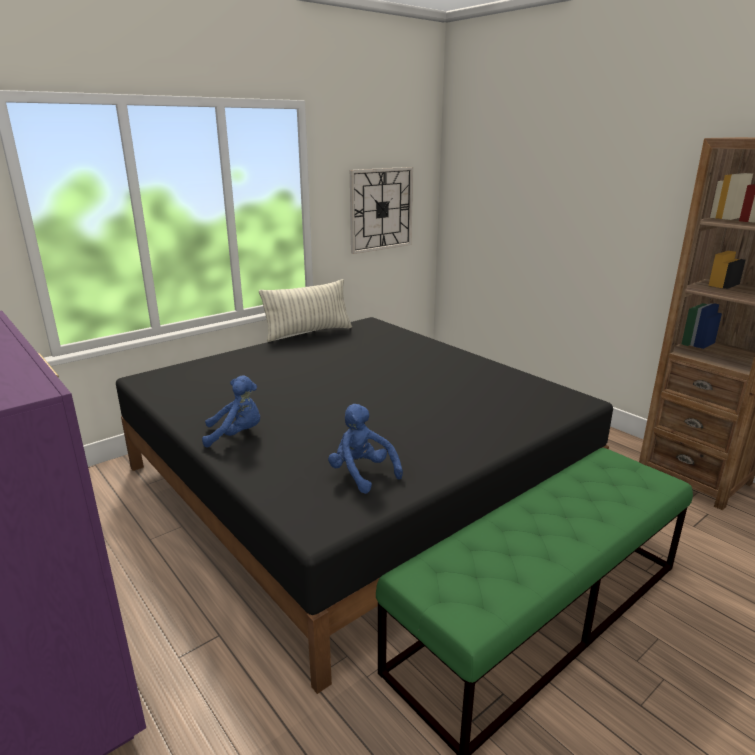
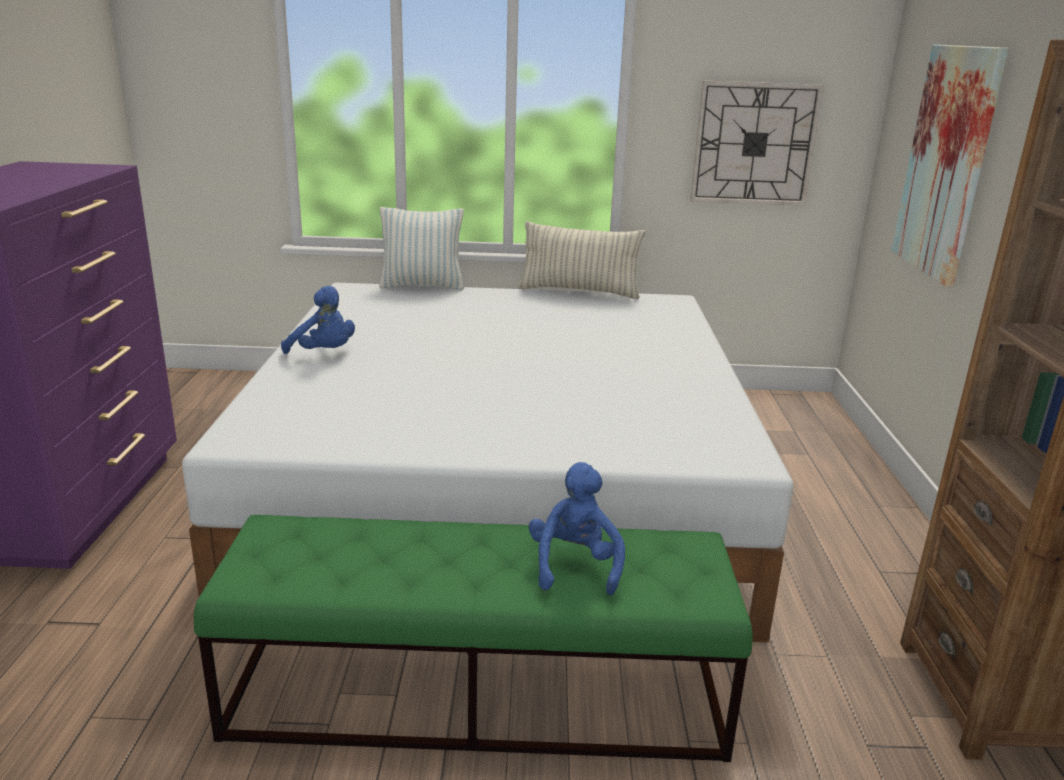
camera: 40 degrees right, 0 degrees up
(197, 360) = (422, 286): none -> pillow
(355, 484) = (502, 483): black bed -> white bed
(362, 474) = (349, 421): blue plush toy -> blue plush toy (574, 565)
(520, 207) = (946, 162): none -> picture

